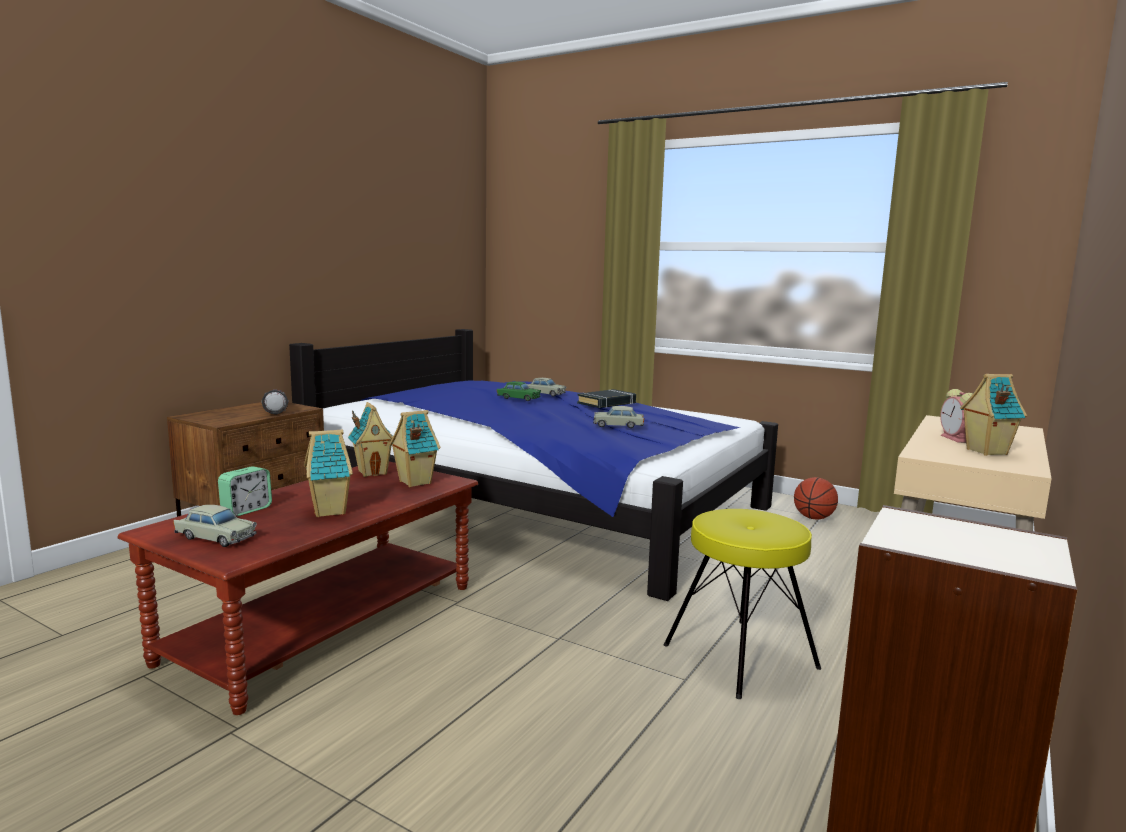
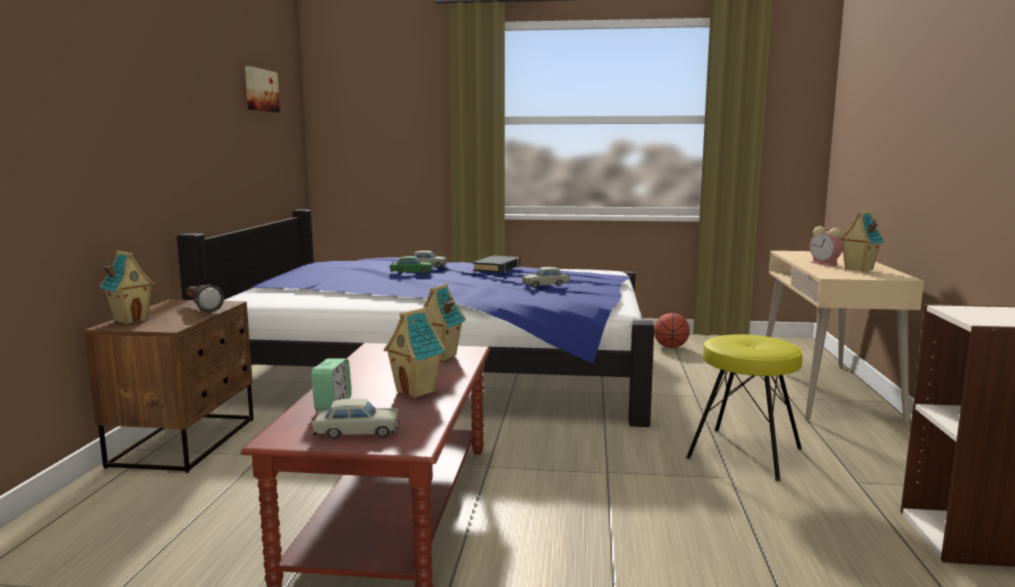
camera: 25 degrees left, 0 degrees up
(372, 472) = (382, 354): toy house -> toy house (131, 320)
(420, 215) = (260, 90): none -> picture

